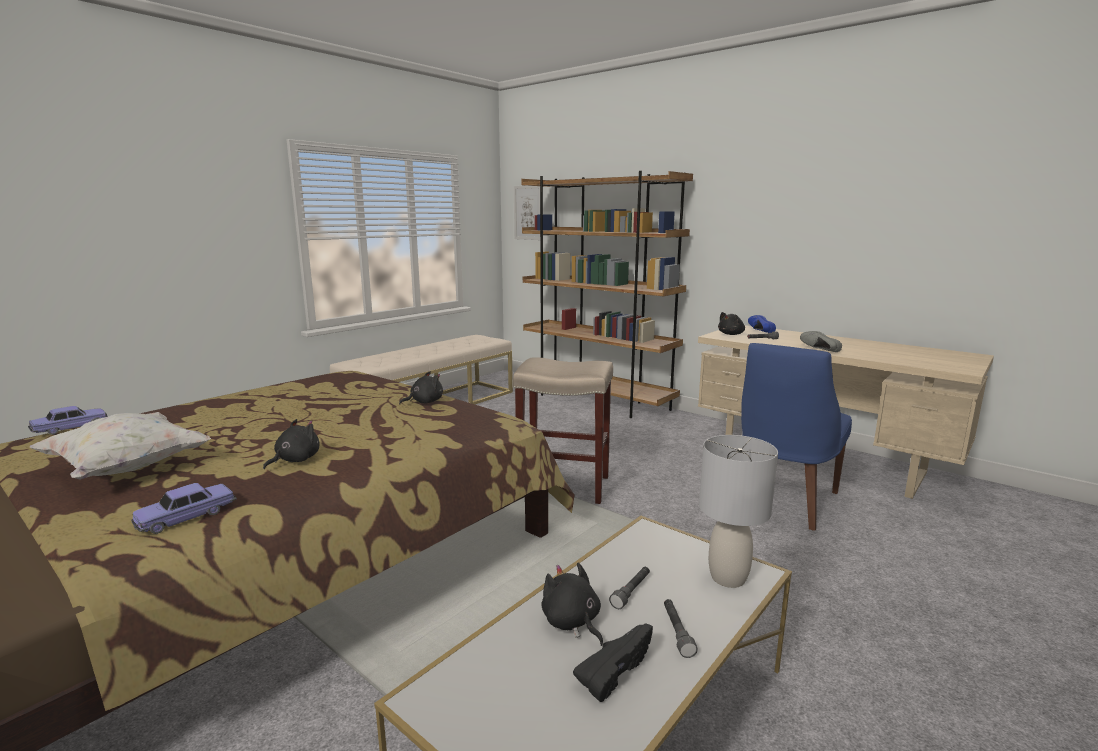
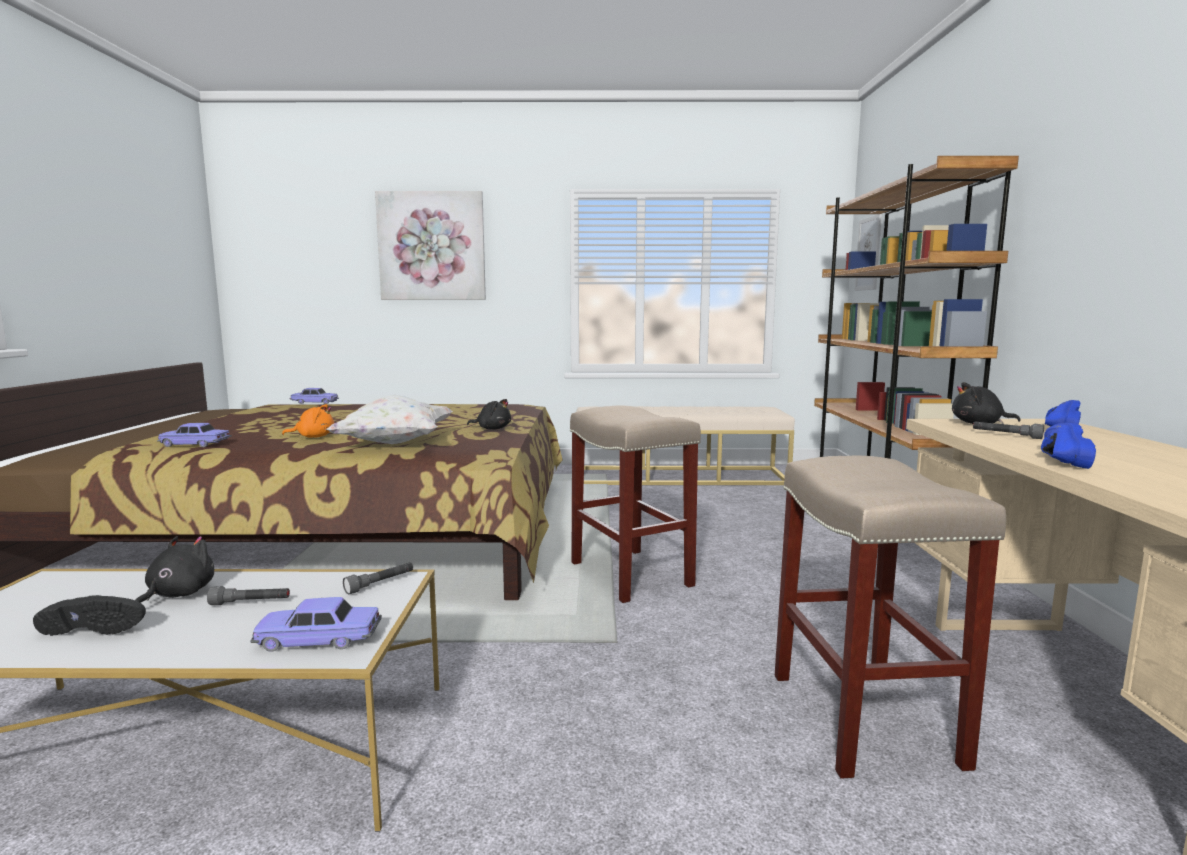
camera: 50 degrees right, 5 degrees down
(124, 197) = (432, 246): none -> picture
(129, 468) = (259, 422): white pillow -> white pillow (395, 443)
(295, 460) = (313, 437): black plush toy -> orange plush toy
(677, 632) = (177, 639): grey flashlight -> grey flashlight (380, 584)
(728, 578) = (318, 640): grey table lamp -> toy car
(782, 502) = (860, 716): blue chair -> beige stool
(817, 349) = (1056, 459): grey shoe -> blue shoe

